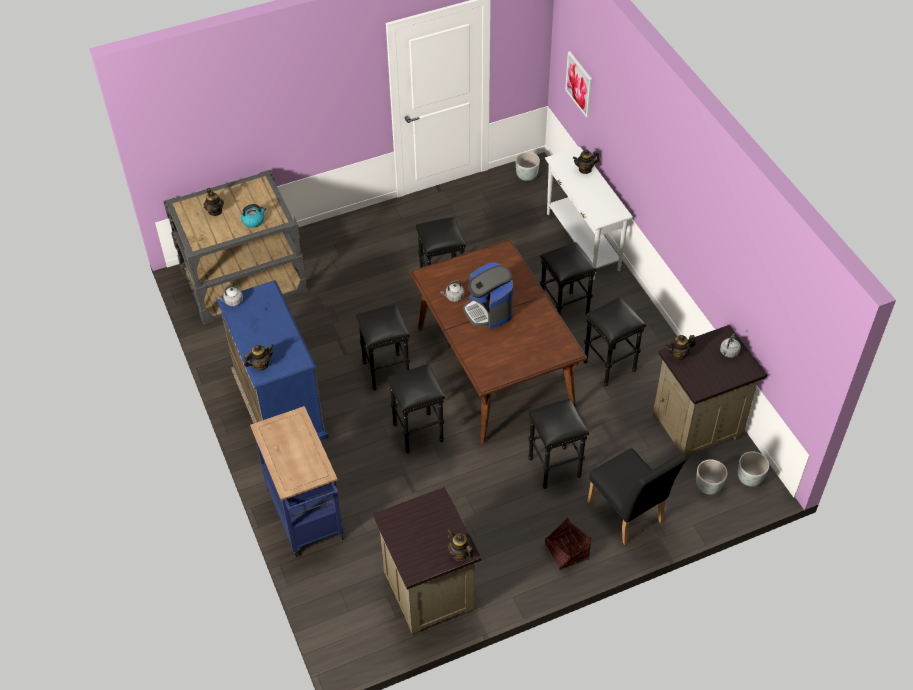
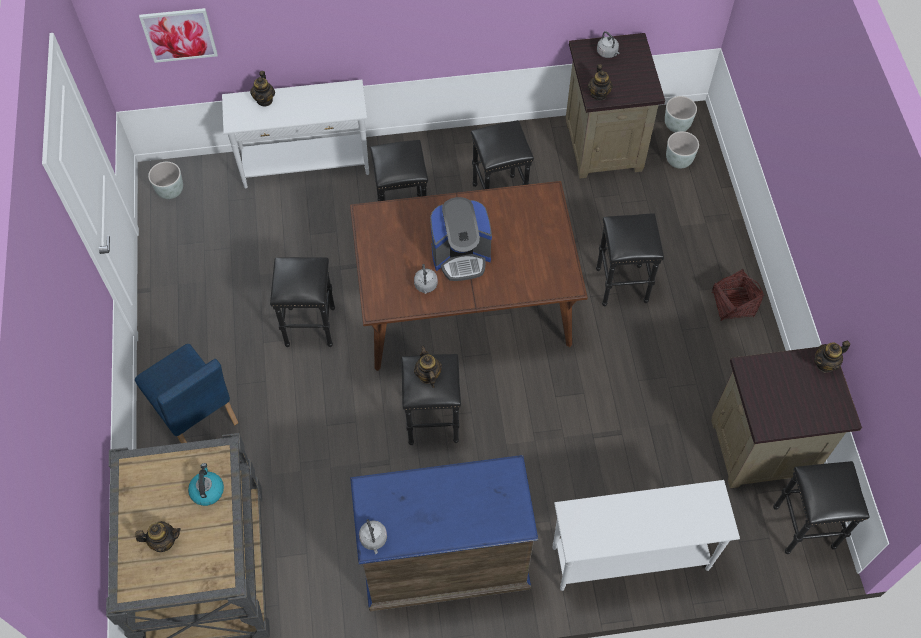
camera: 75 degrees left, 10 degrees up
(260, 365) = (503, 522): teapot -> teapot (428, 375)
(306, 516) = (629, 560): blue cart -> white console table
(347, 245) = (198, 420): none -> blue chair
(417, 432) = (536, 409): black stool -> black stool (803, 528)
(628, 516) = (699, 237): black chair -> none

